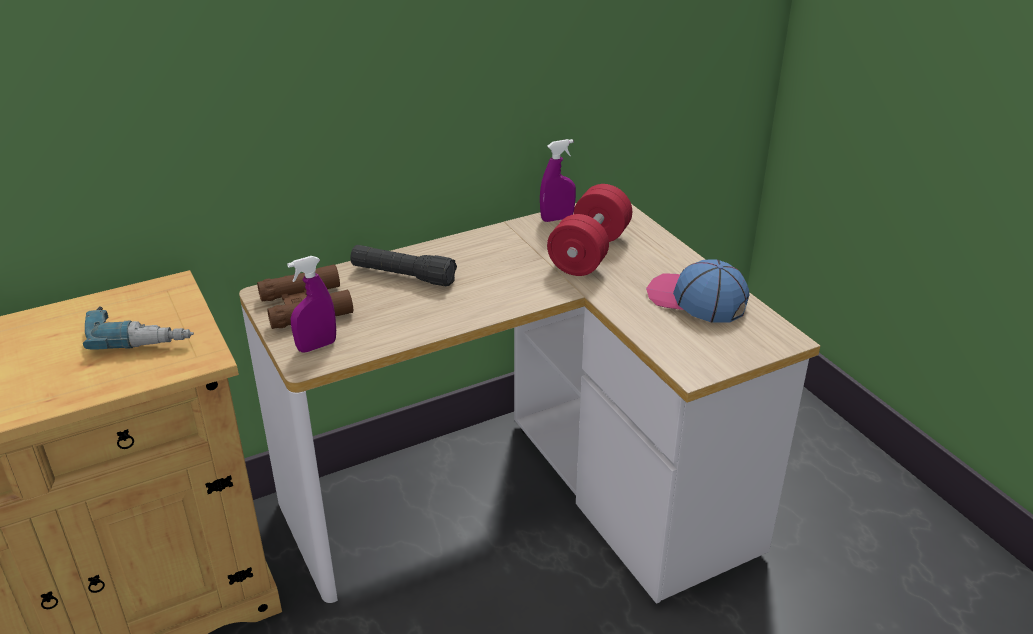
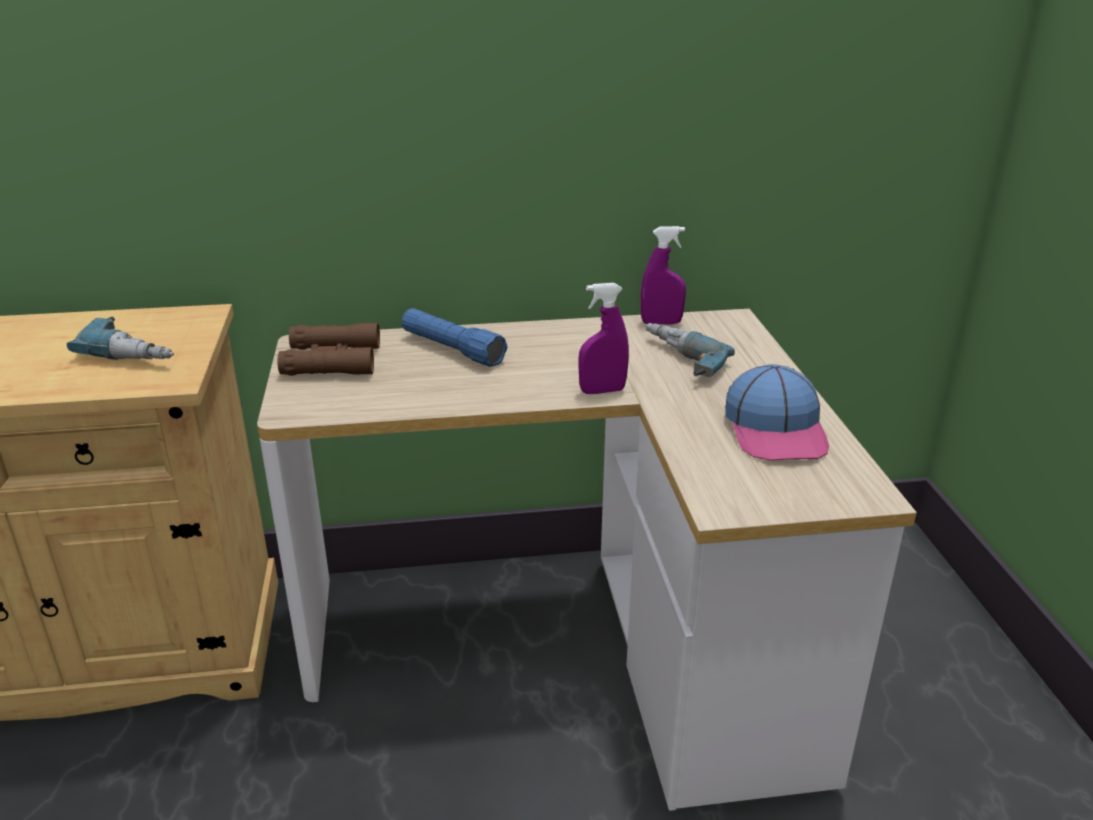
camera: 20 degrees right, 5 degrees down
(317, 346) = (312, 399): purple spray bottle -> purple spray bottle (602, 391)
(403, 276) = (452, 350): black flashlight -> blue flashlight
(589, 252) = (676, 361): red dumbbell -> power drill
(696, 299) = (776, 430): cap -> cap turned 150 degrees counterclockwise

